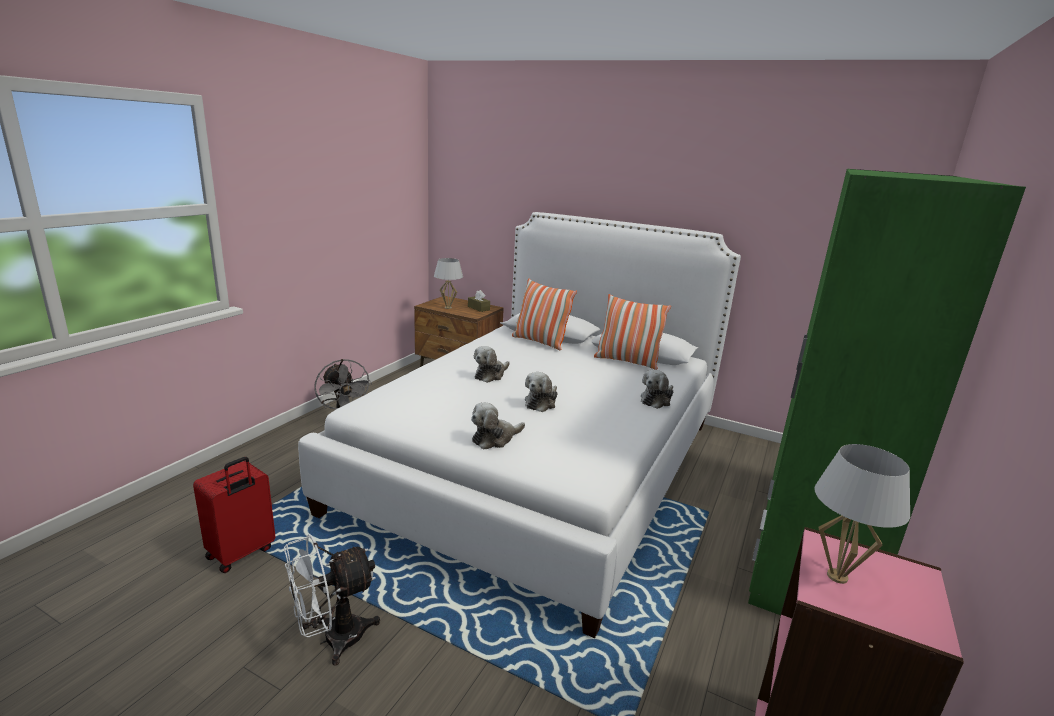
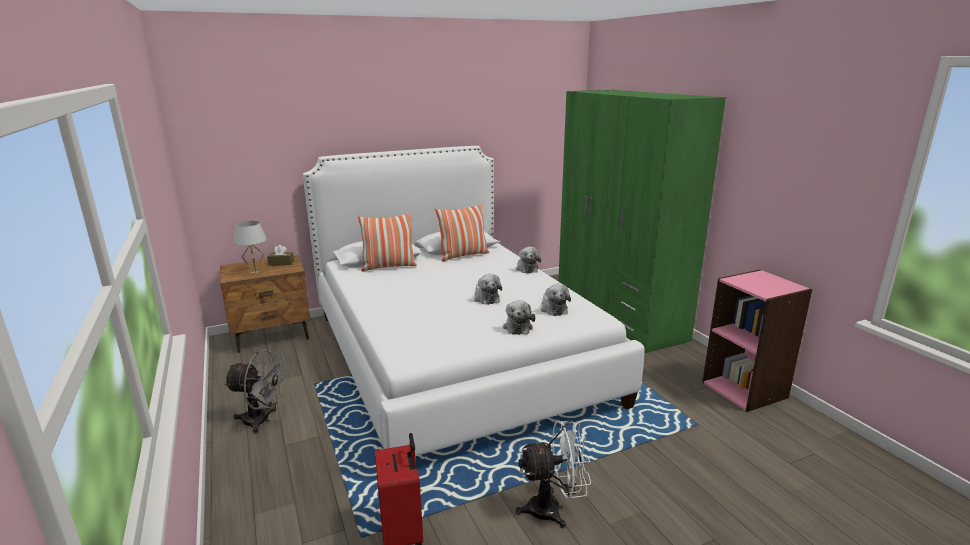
camera: 50 degrees left, 0 degrees up
(332, 639) = (553, 509): white fan -> white fan turned 105 degrees counterclockwise
(490, 375) = (421, 299): plush toy -> plush toy (553, 309)
(837, 576) = (755, 286): white table lamp -> none

